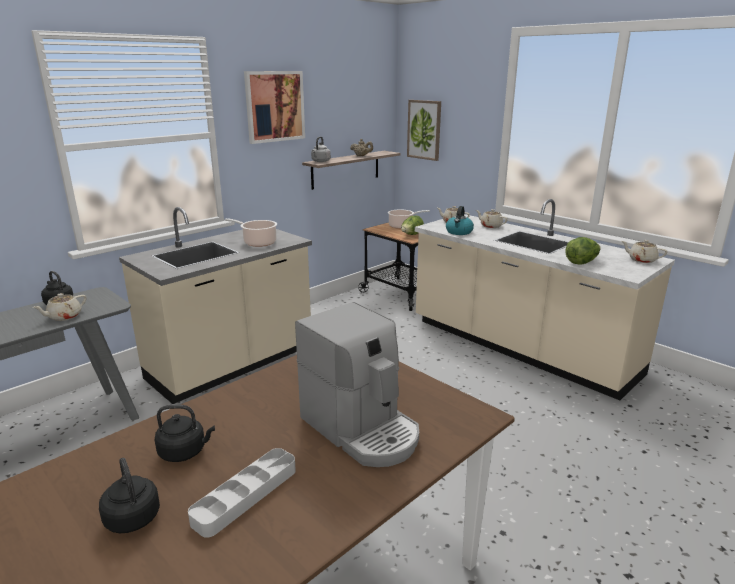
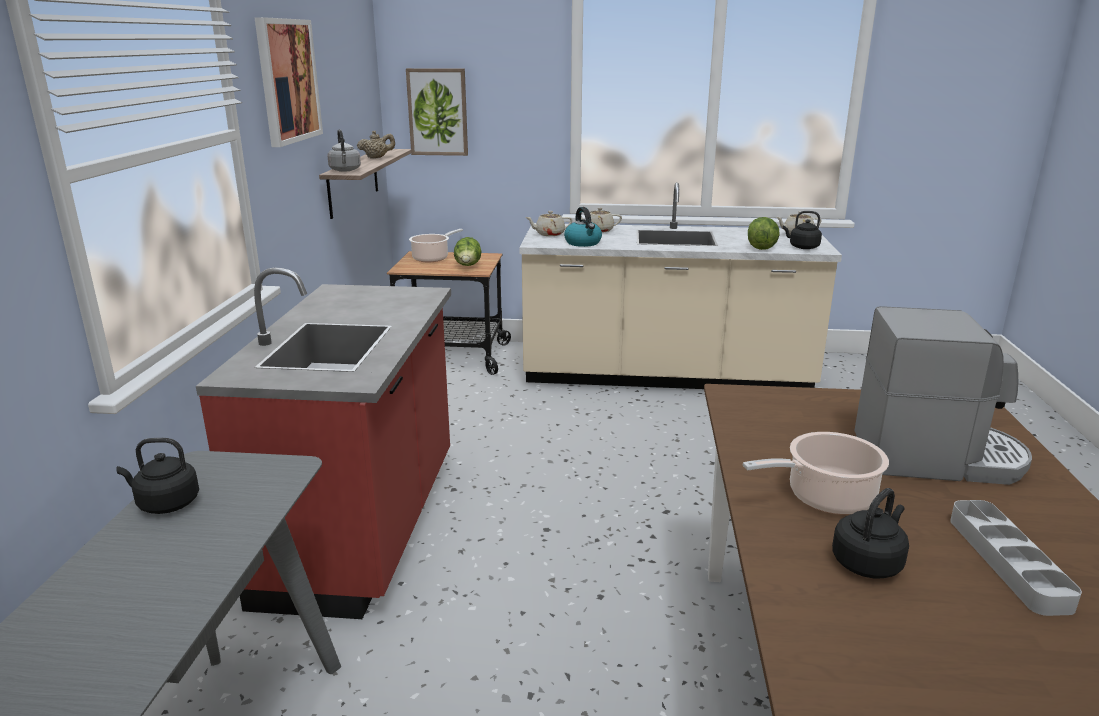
camera: 40 degrees left, 0 degrees up
(64, 316) = (238, 516): beige teapot -> none
(132, 516) = (986, 645): black kettle -> black kettle (802, 247)
(232, 365) = (365, 528): beige counter -> red counter
(258, 242) = (384, 308): cooking pot -> cooking pot (825, 497)

